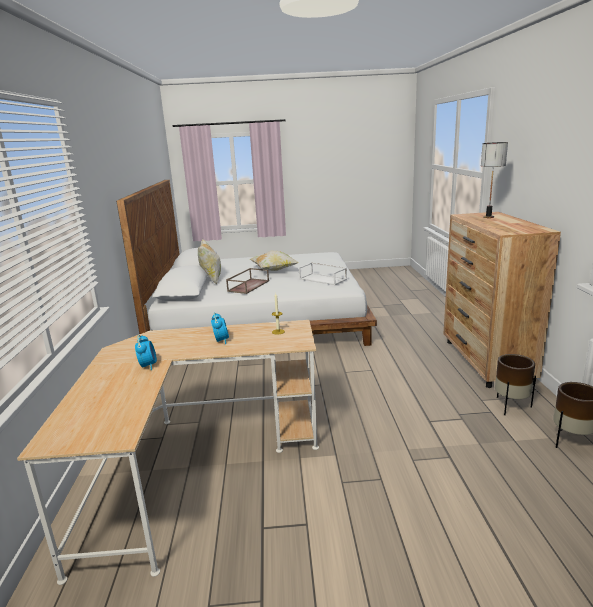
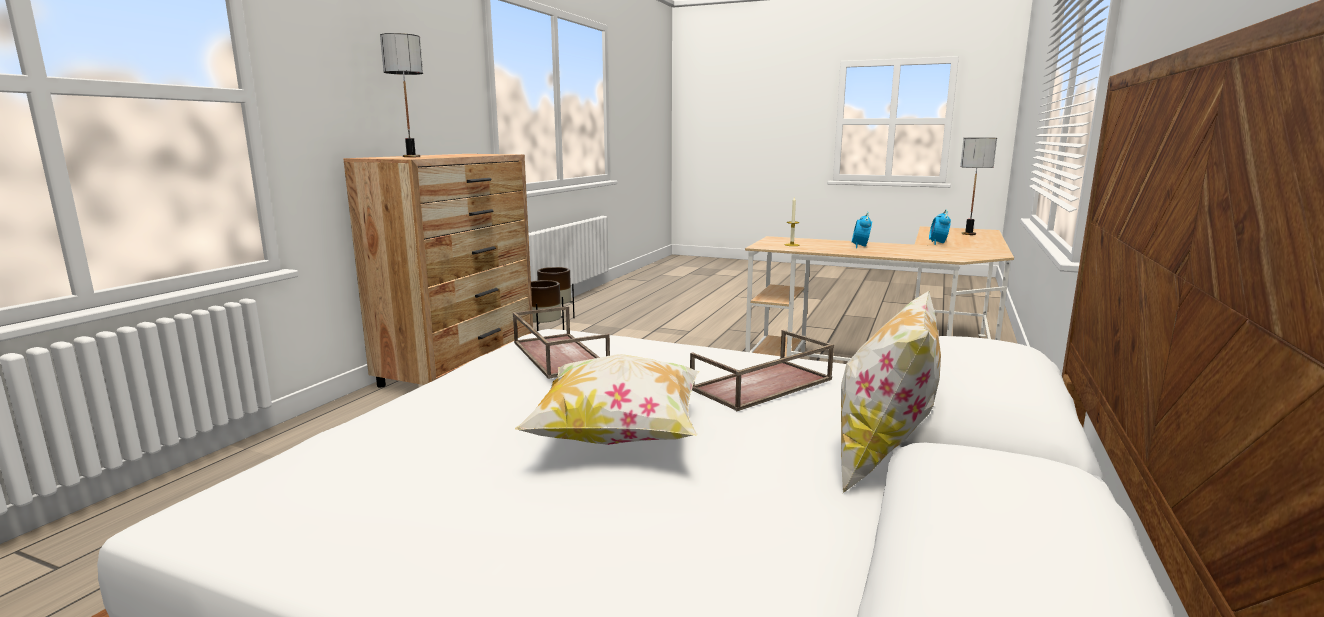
camera: 155 degrees left, 5 degrees down
(87, 414) = (969, 234): none -> table lamp
(323, 279) = (557, 355): white tray -> brown tray

